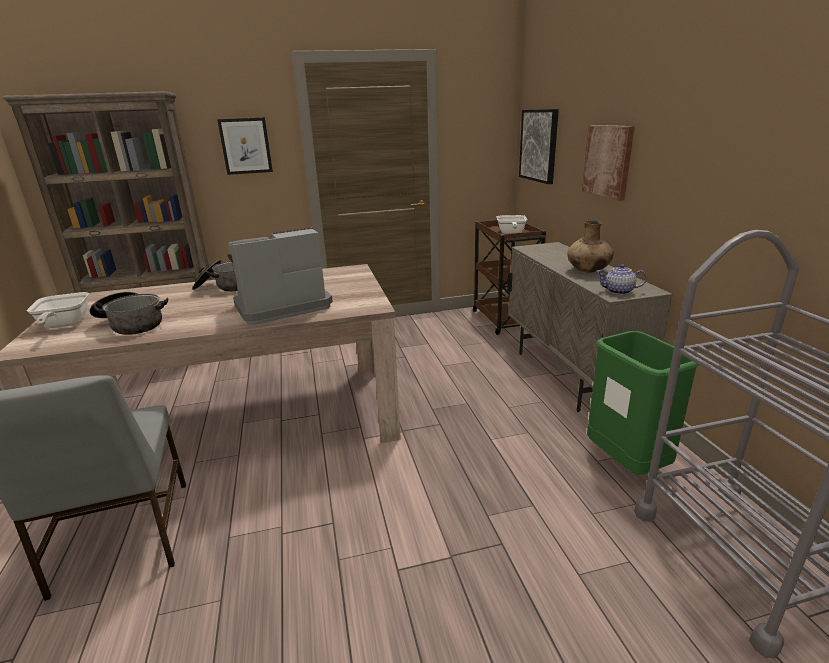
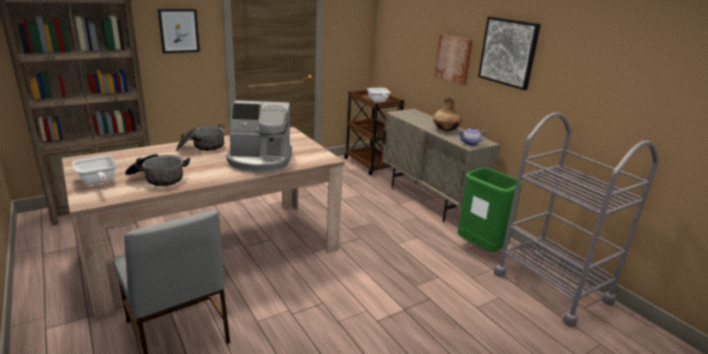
camera: 20 degrees left, 0 degrees up
(280, 306) = (260, 160): coffee machine -> coffee machine turned 135 degrees counterclockwise
(539, 145) = (396, 39): picture -> picture (508, 52)

